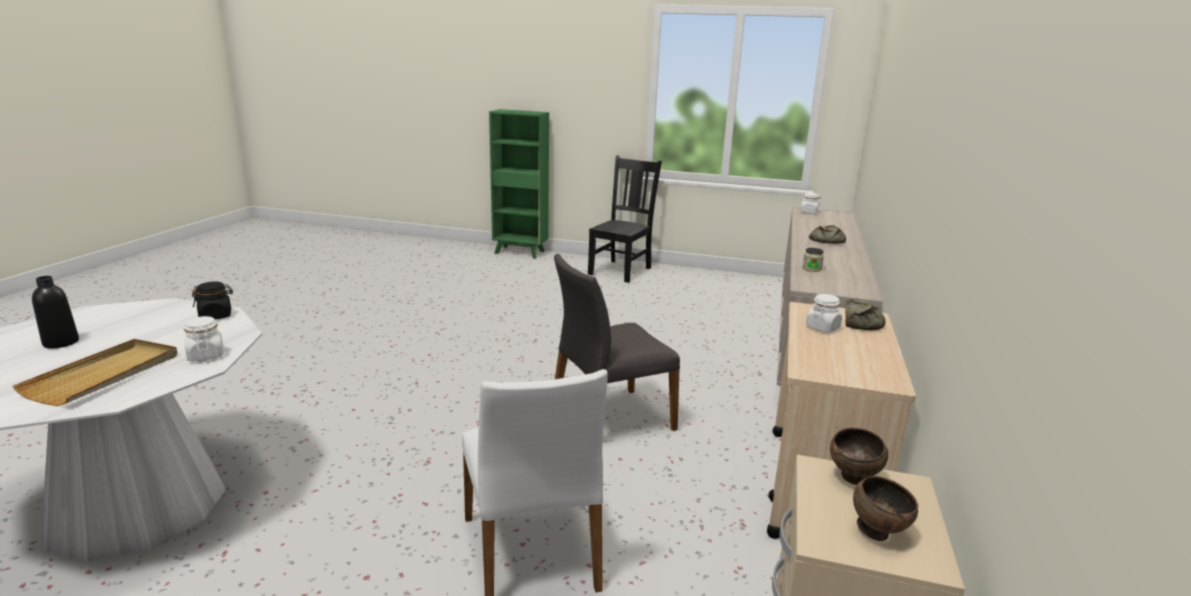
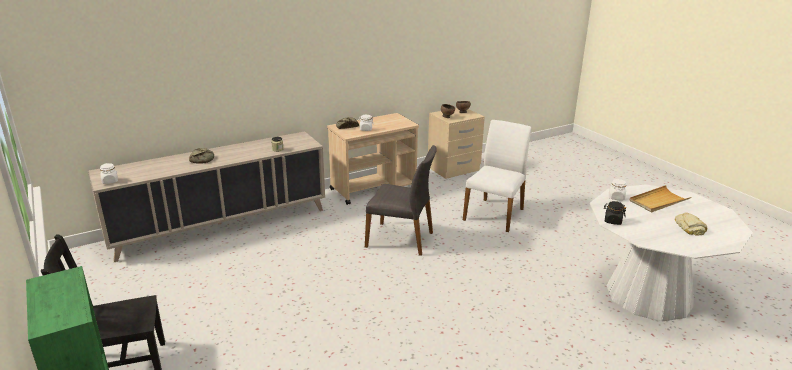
camera: 135 degrees left, 5 degrees up
(61, 342) = (689, 227): black bottle -> bread

